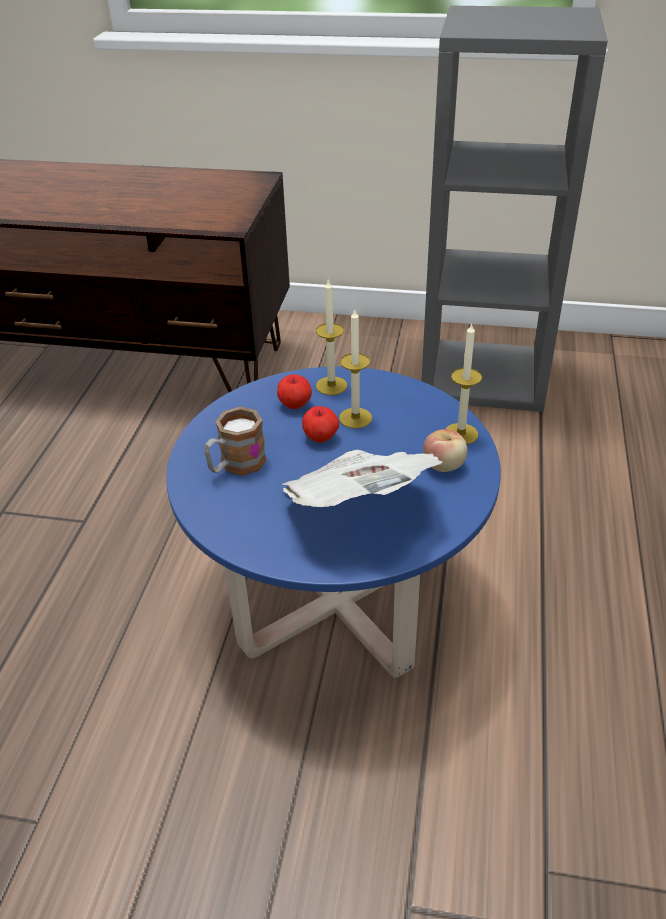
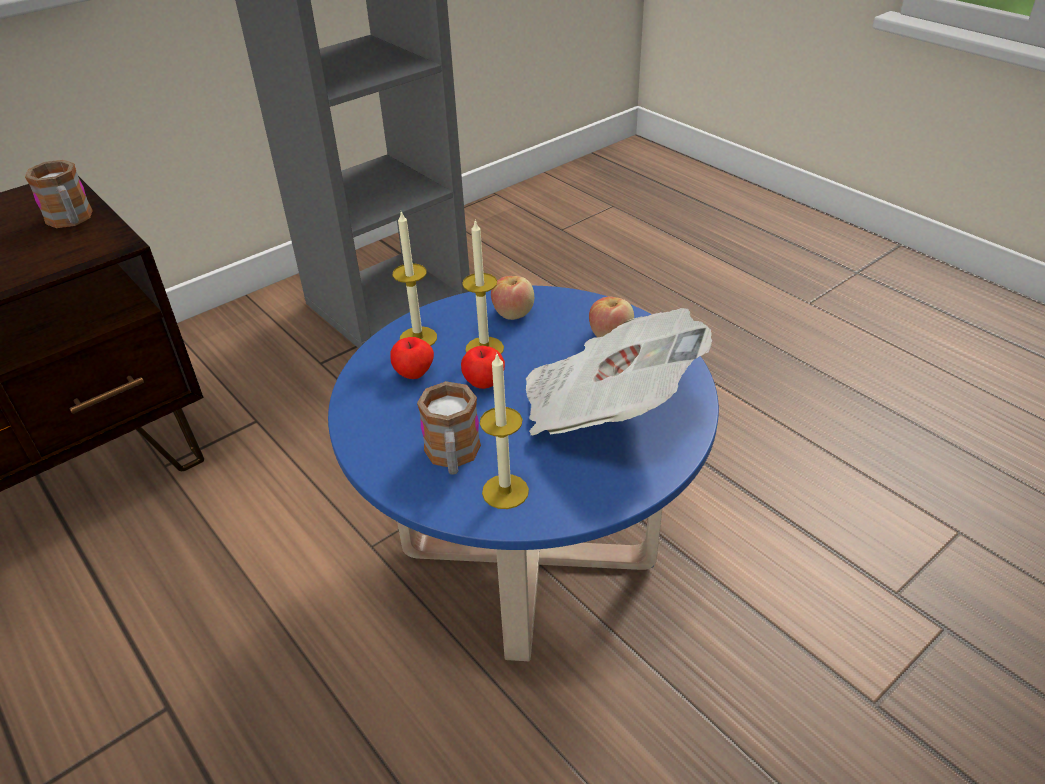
camera: 50 degrees left, 0 degrees up
(234, 203) = (71, 220): none -> mug
(410, 408) = (513, 313): none -> apple
(461, 434) = (582, 306): candle -> candle (505, 491)

